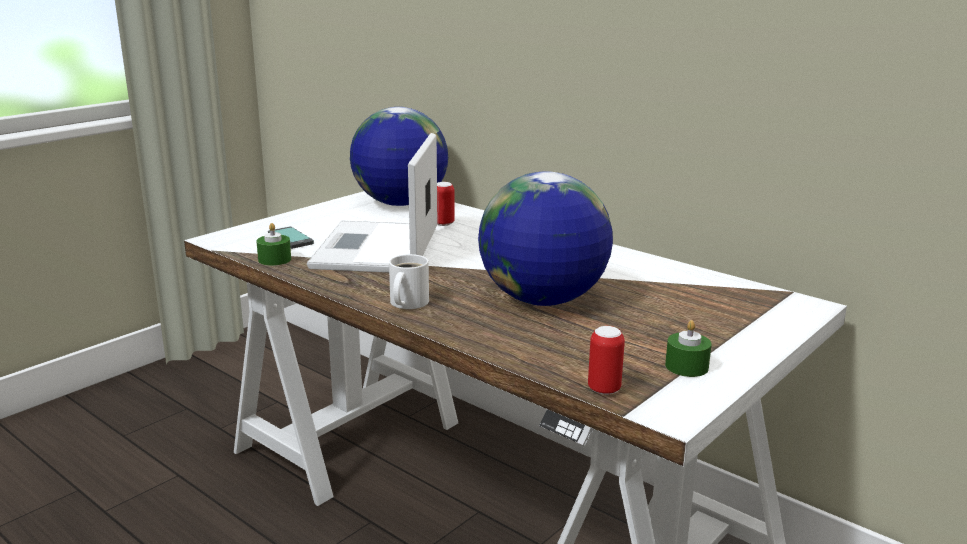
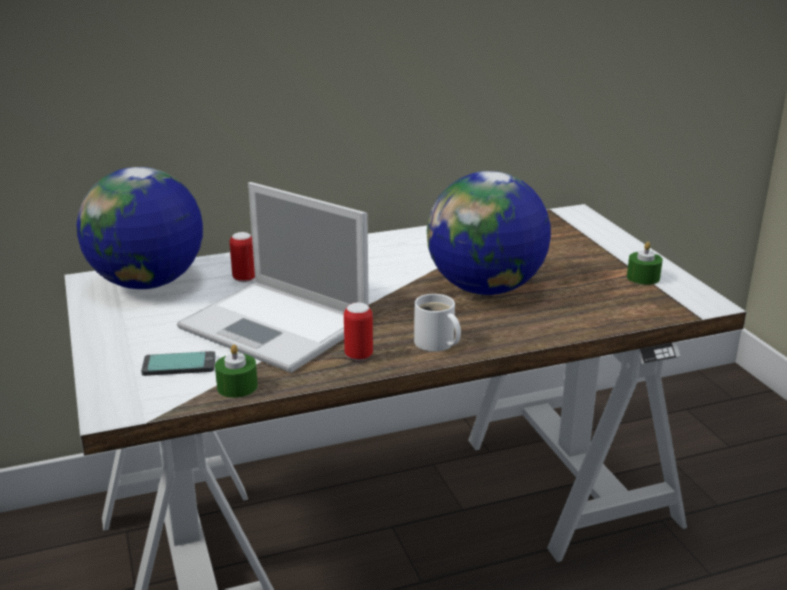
camera: 60 degrees left, 5 degrees up
(604, 389) = (660, 313): can -> can (358, 356)

